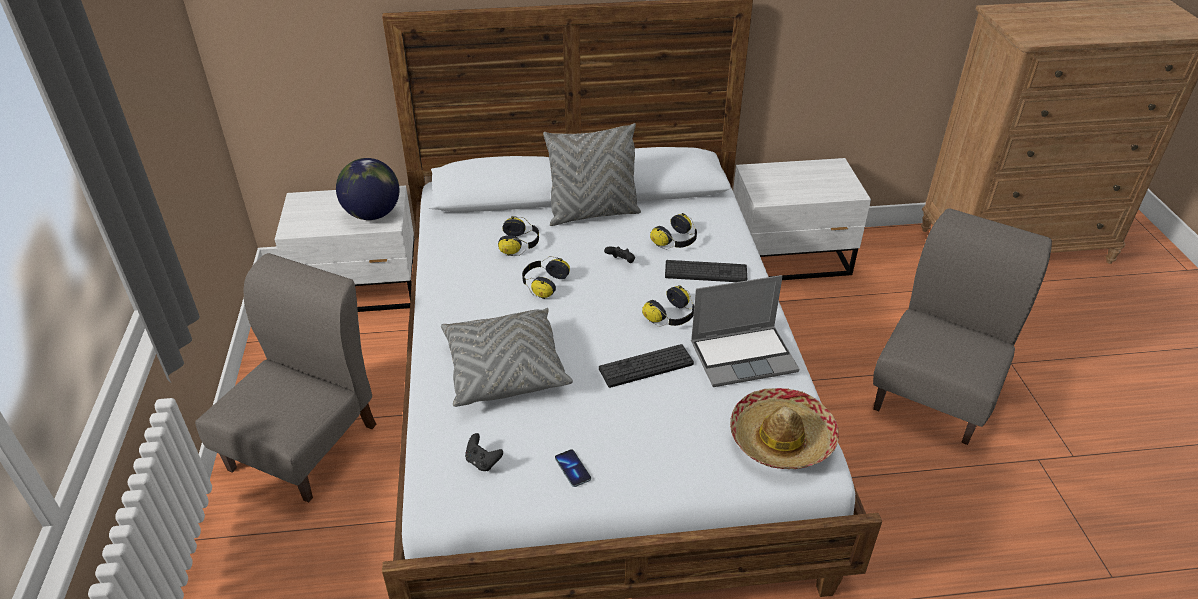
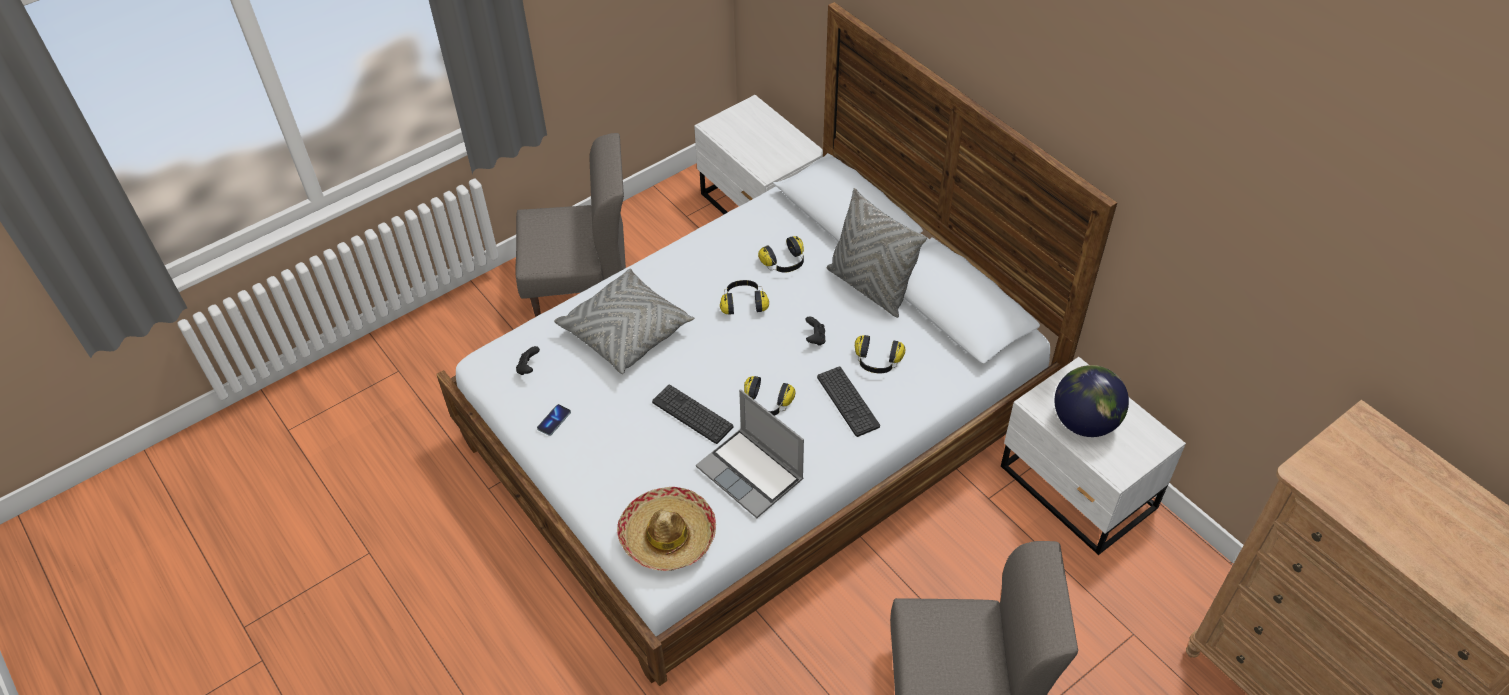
camera: 60 degrees right, 10 degrees up
(372, 214) = (769, 157): globe -> globe (1084, 422)

